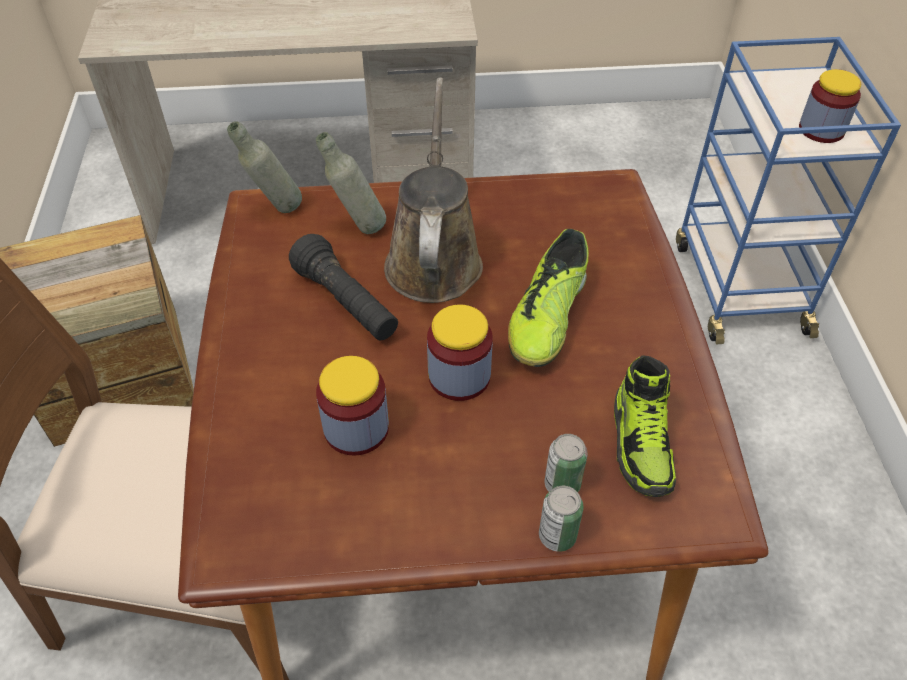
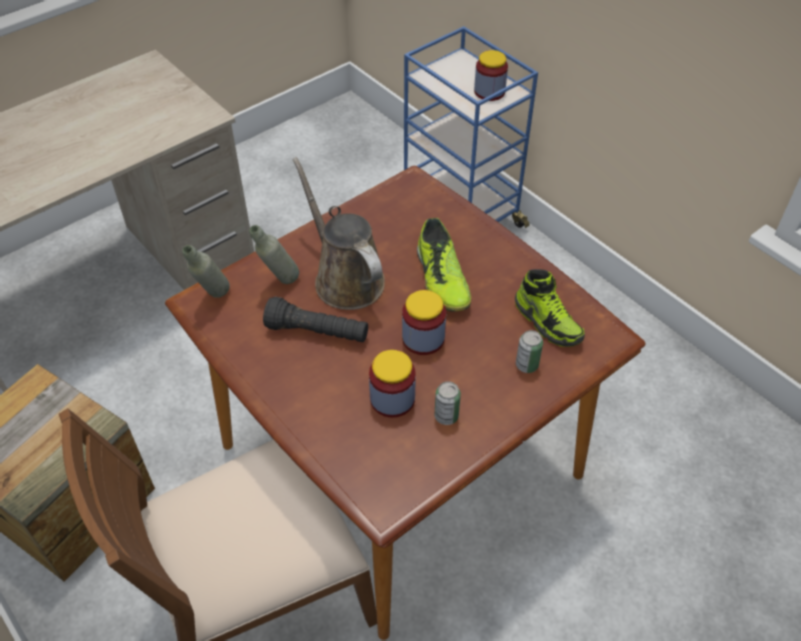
camera: 35 degrees left, 0 degrees up
(557, 536) = (546, 392): can -> can (446, 416)

